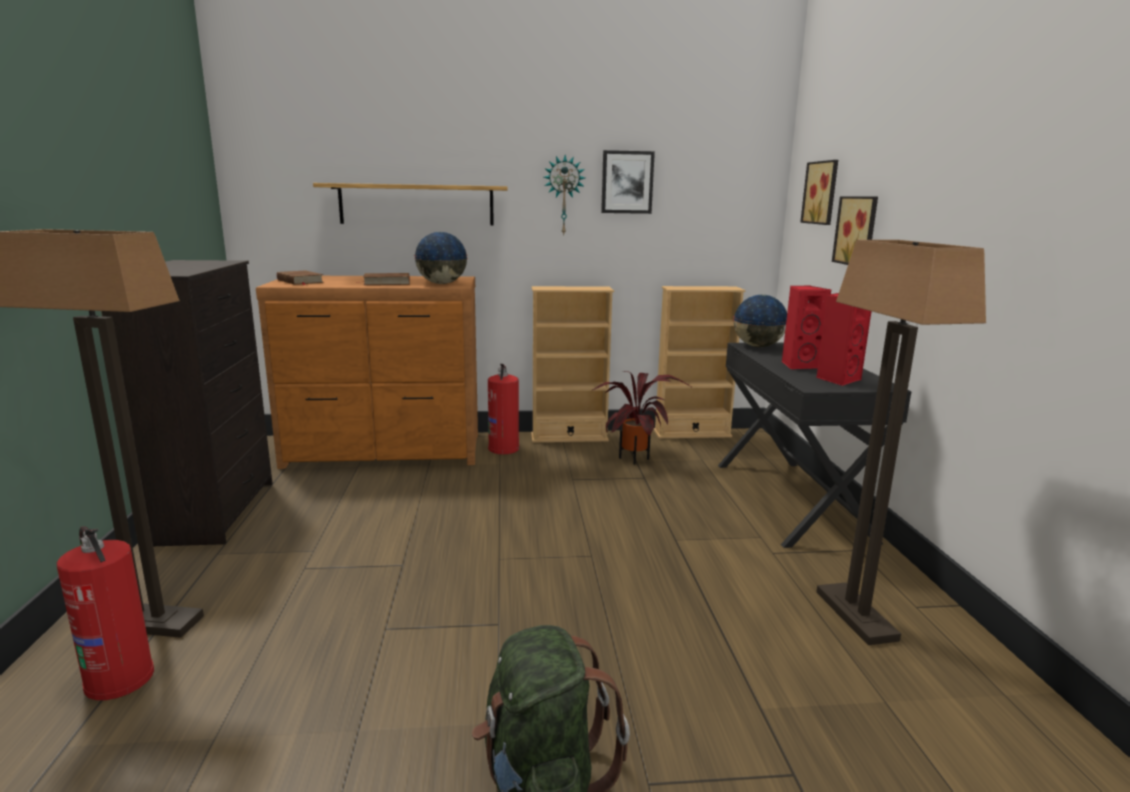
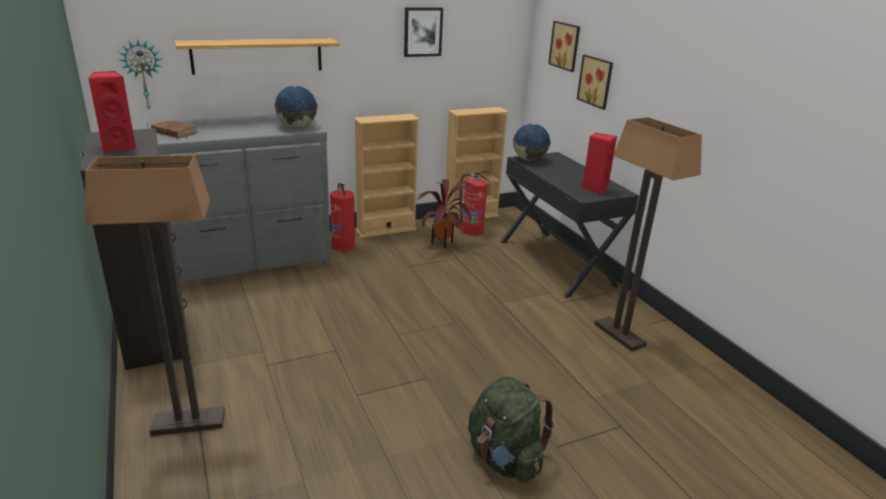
camera: 20 degrees left, 10 degrees up
(119, 678) = (204, 461): fire extinguisher -> fire extinguisher (471, 230)
(385, 451) = (251, 260): brown dresser -> grey dresser
(386, 283) = (251, 129): brown book -> none
(564, 195) = (375, 44): wall clock -> wall clock (143, 75)
(799, 365) = (565, 177): red speaker -> red speaker (119, 146)

